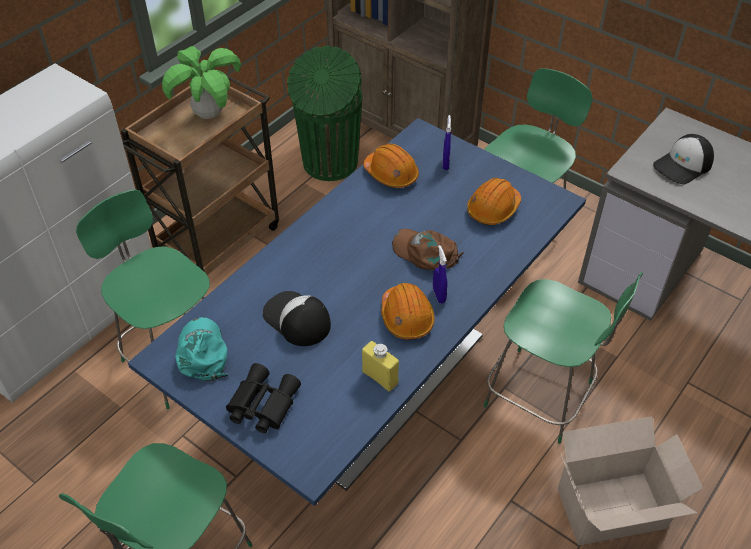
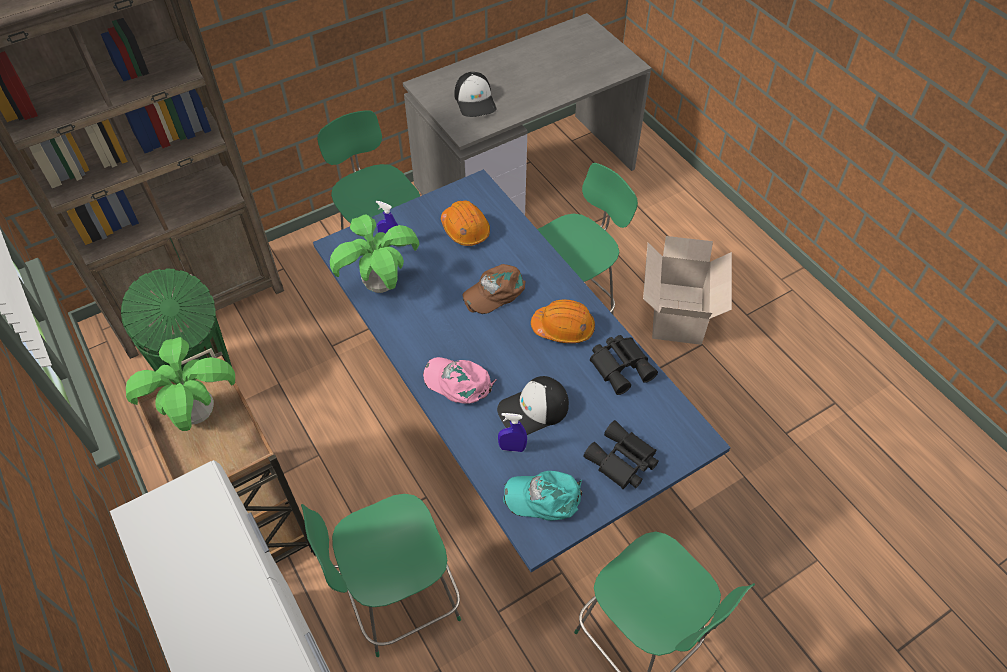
camera: 70 degrees left, 5 degrees up
(306, 257) = (458, 382): none -> pink cap
(380, 377) = (621, 366): yellow bottle -> black binoculars
(391, 174) = (381, 285): orange hard hat -> potted plant
(439, 295) = (548, 298): blue spray bottle -> blue spray bottle (512, 448)

